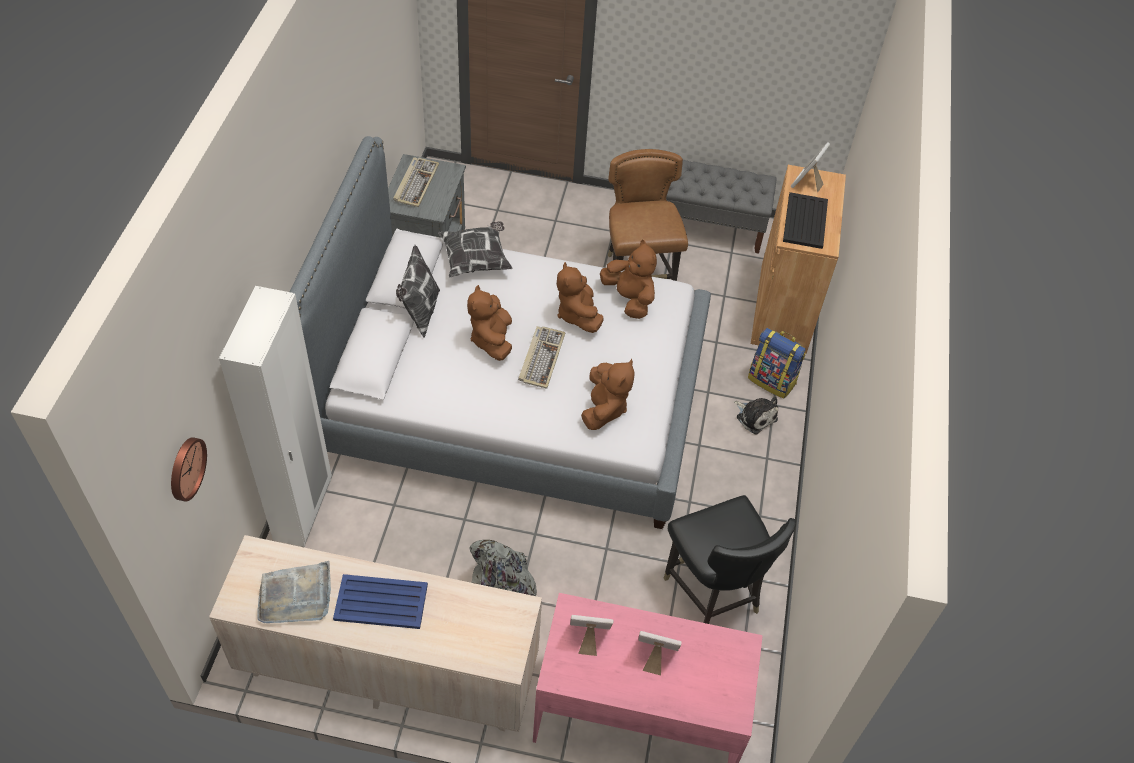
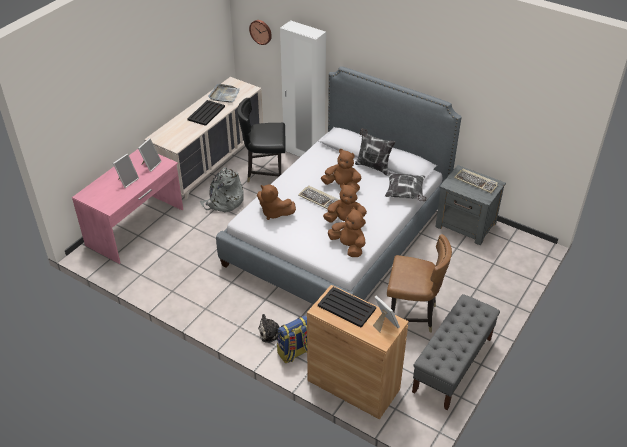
camera: 115 degrees right, 10 degrees down
(382, 602) = (206, 113): blue tray -> black tray
(629, 299) = (348, 246): brown plush toy -> brown plush toy turned 120 degrees counterclockwise
(713, 593) = (174, 273): black chair -> black chair (265, 172)

